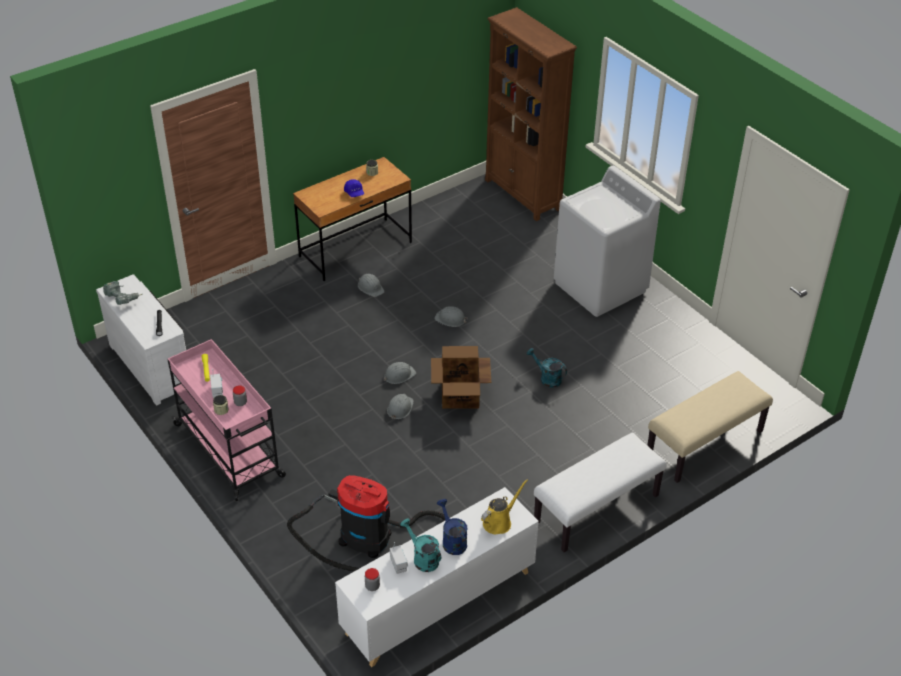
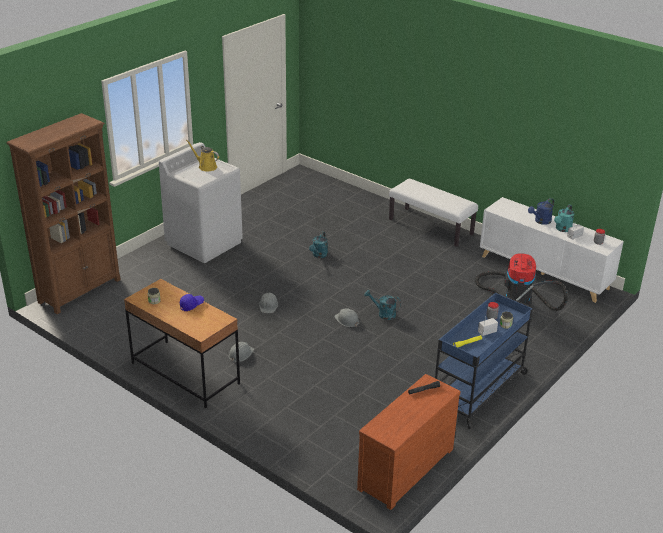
camera: 105 degrees left, 10 degrees down
(123, 298) = (400, 425): power drill -> none
(152, 365) = (403, 467): white dresser -> brown dresser
(230, 451) = (478, 390): pink cart -> blue cart
(400, 408) = (383, 314): grey hard hat -> turquoise watering can
(460, 396) = (356, 289): cardboard box -> none
(499, 521) = (513, 208): yellow watering can -> yellow watering can (206, 167)
(705, 444) = (353, 196): beige bench -> none

